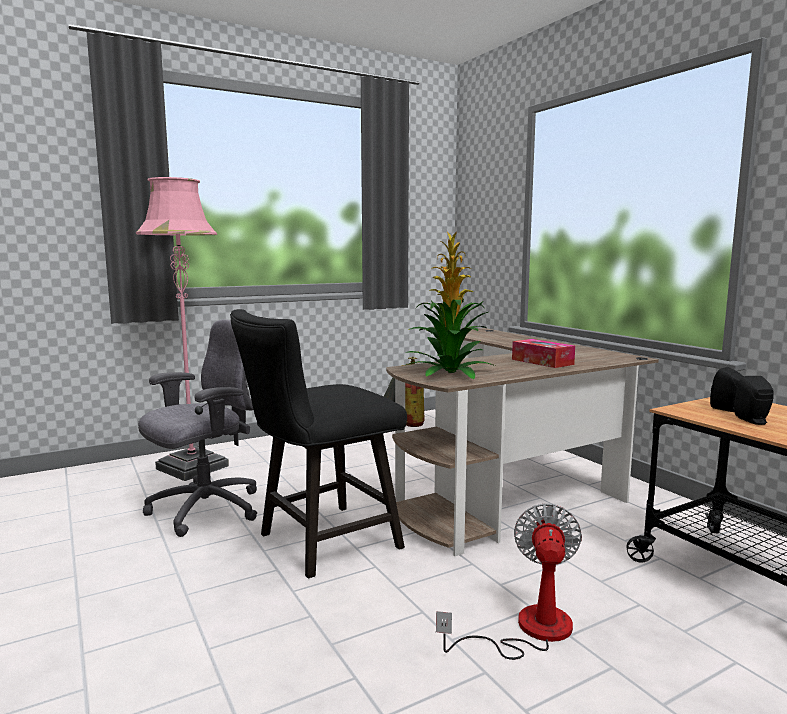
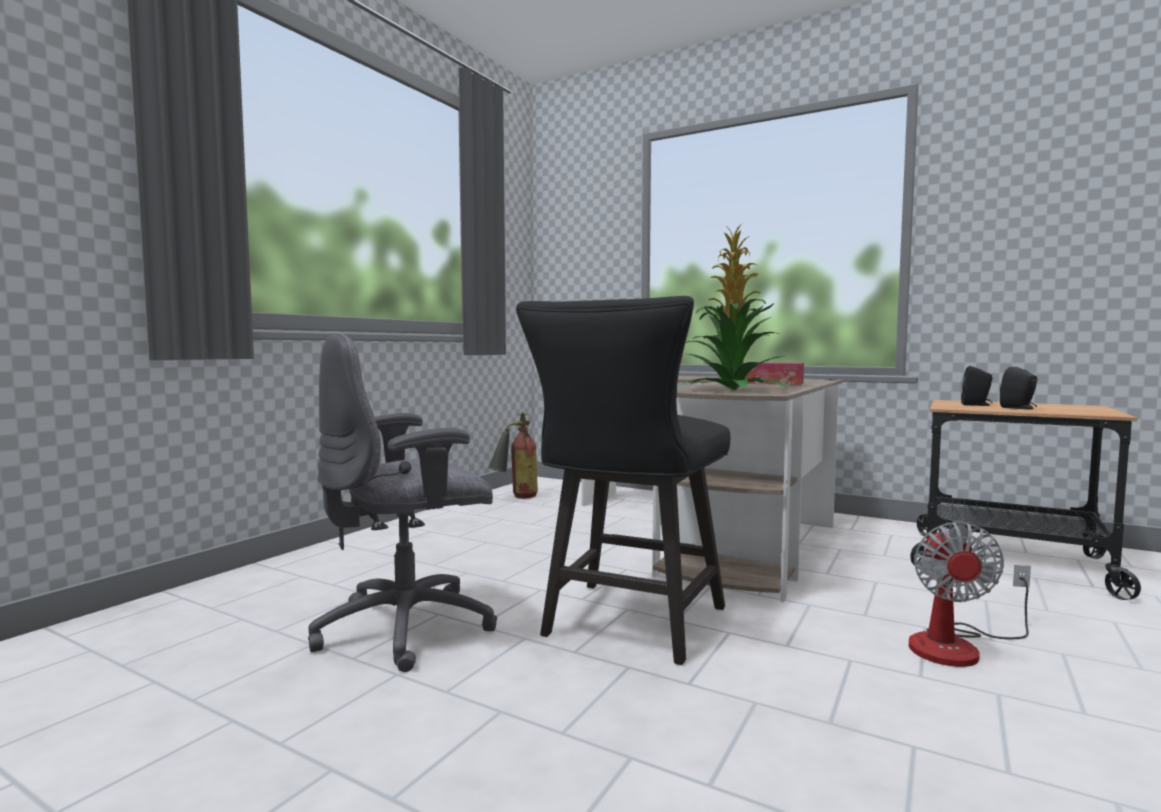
camera: 30 degrees left, 5 degrees down
(192, 467) = (301, 584): pink floor lamp -> none
(204, 510) = (408, 628): grey office chair -> grey office chair turned 135 degrees counterclockwise
(528, 630) = (958, 646): fan -> fan turned 150 degrees counterclockwise

